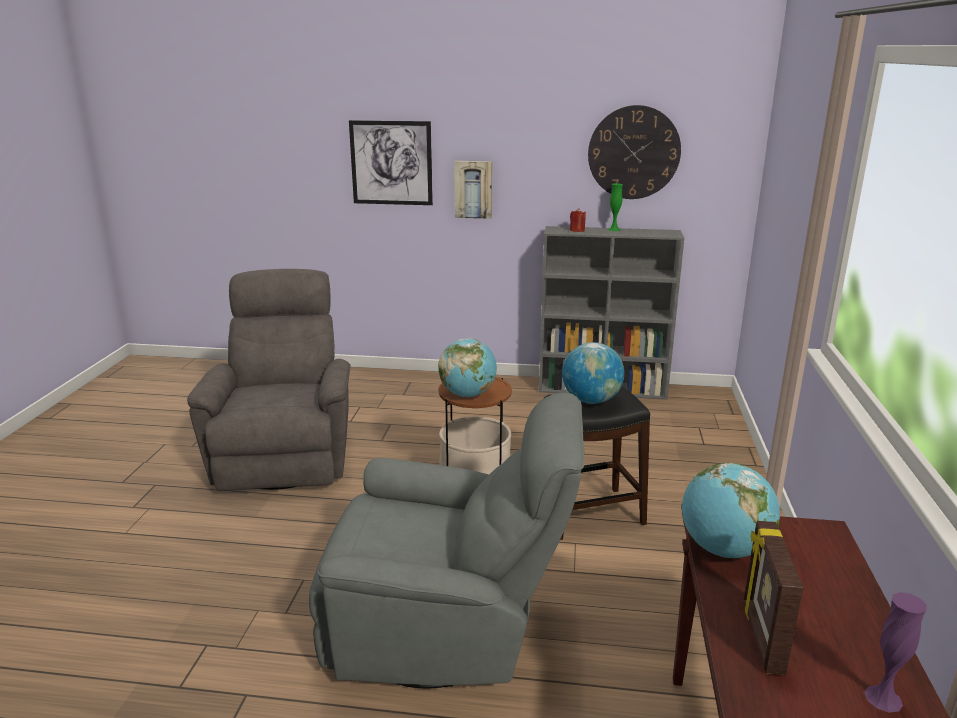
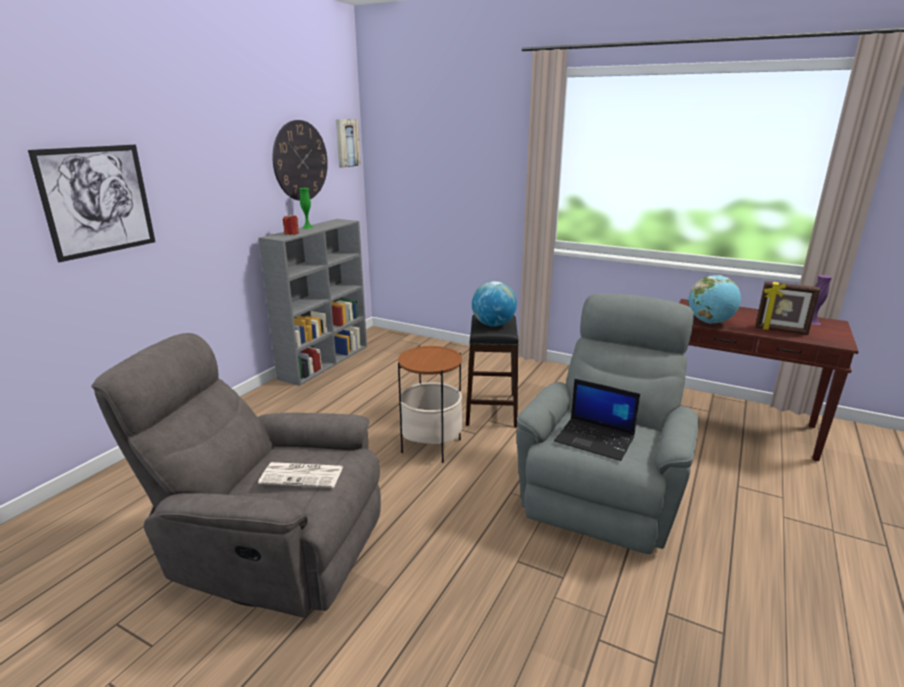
camera: 70 degrees left, 0 degrees up
(269, 398) = (303, 475): none -> newspaper
(380, 524) = (595, 439): none -> laptop
(467, 394) = (440, 361): globe -> none
(473, 189) = (191, 215): picture -> picture (346, 143)

